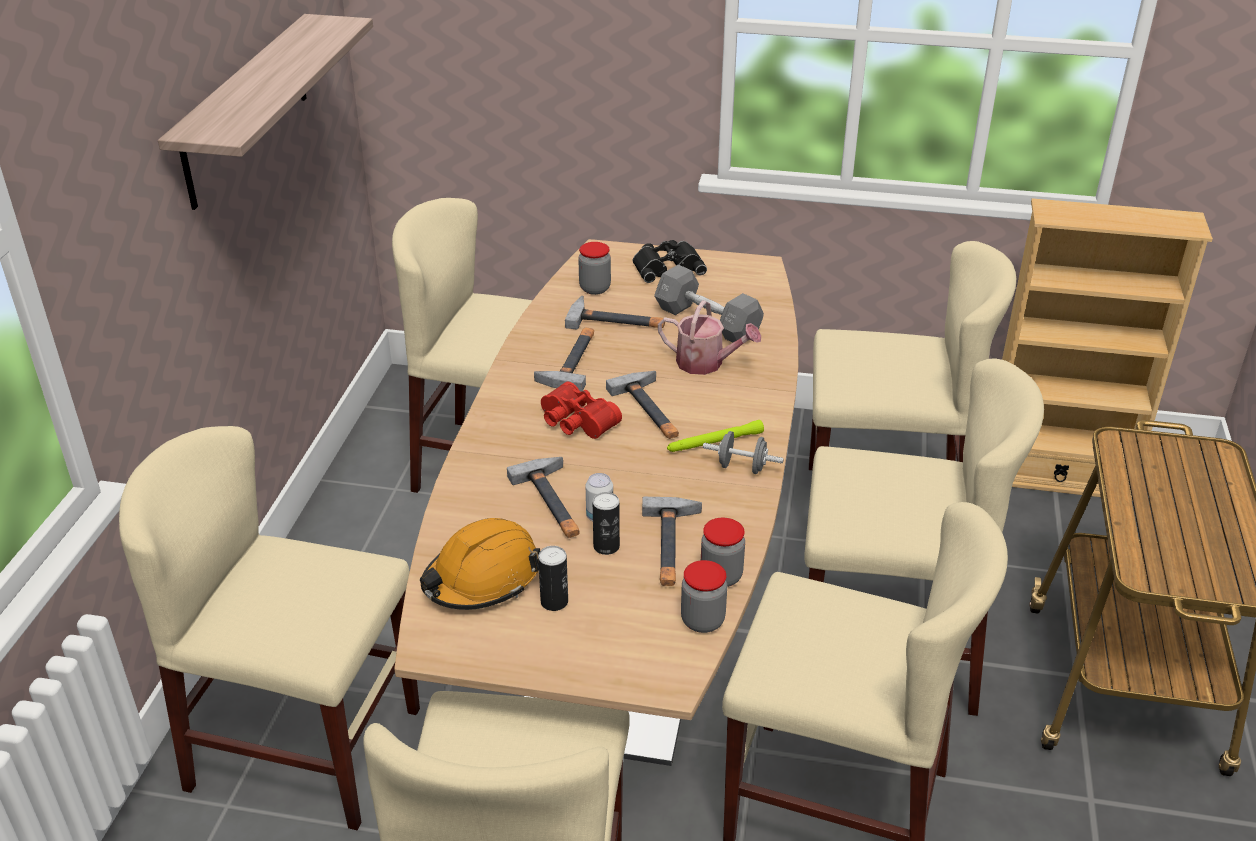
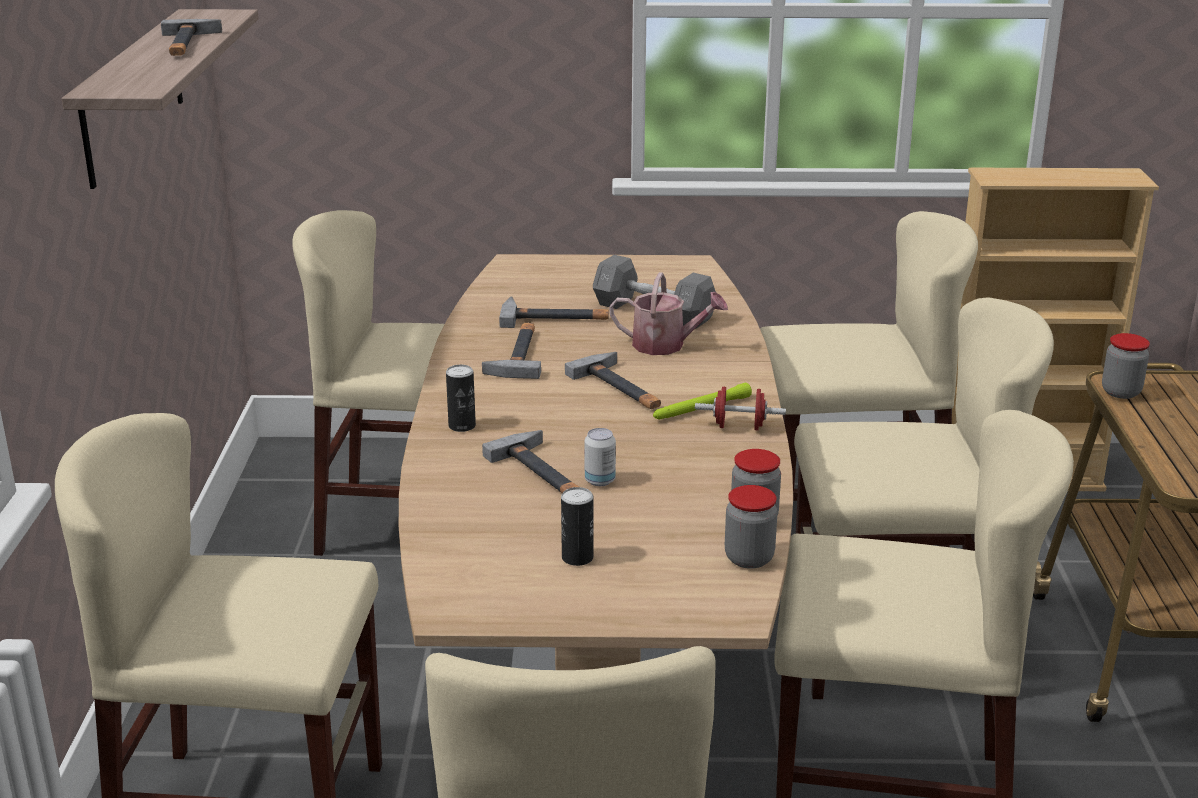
camera: 10 degrees left, 10 degrees down
(482, 579) = (487, 546): orange hard hat -> none
(575, 423) = (542, 405): red binoculars -> none
(595, 288) = (520, 293): jar -> jar (1121, 392)
(606, 546) = (617, 505): can -> can (462, 426)
(667, 266) = (592, 270): black binoculars -> none
(671, 545) = (689, 498): hammer -> hammer (187, 44)
(742, 467) = (739, 427): grey dumbbell -> red dumbbell

